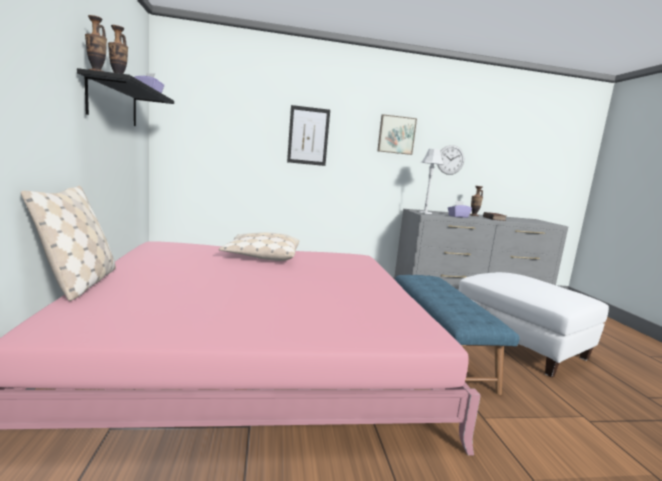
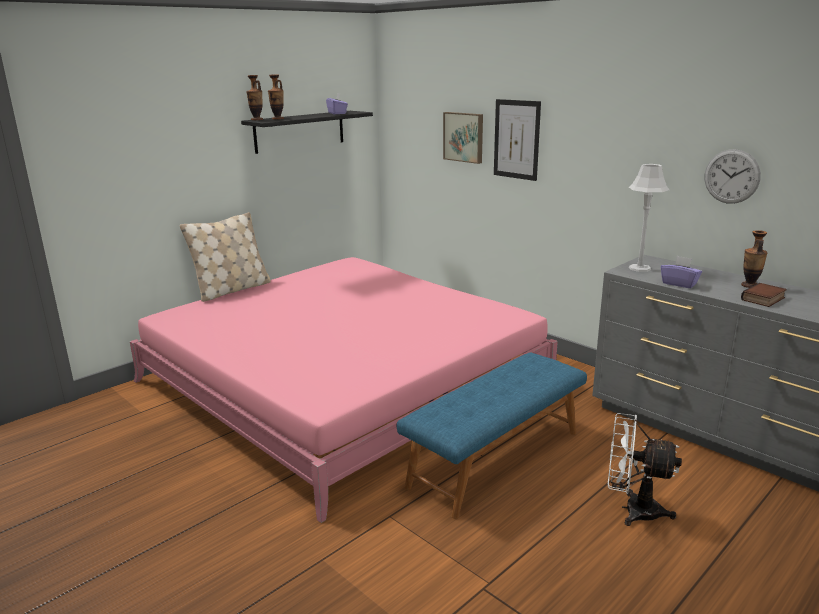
camera: 55 degrees right, 10 degrees up
(261, 256) = (405, 292): beige pillow -> none
(396, 135) = (633, 134): picture -> picture (464, 137)
(520, 345) = (632, 509): white ottoman -> white fan

